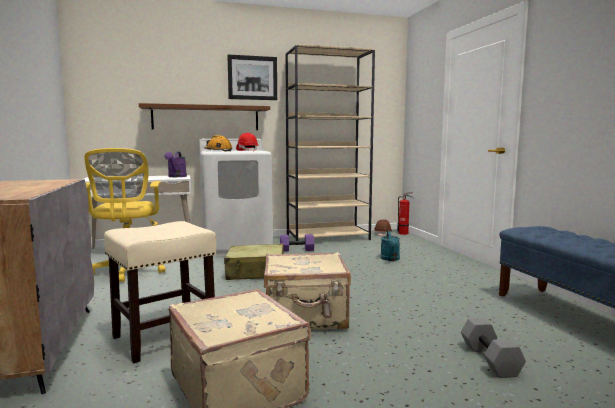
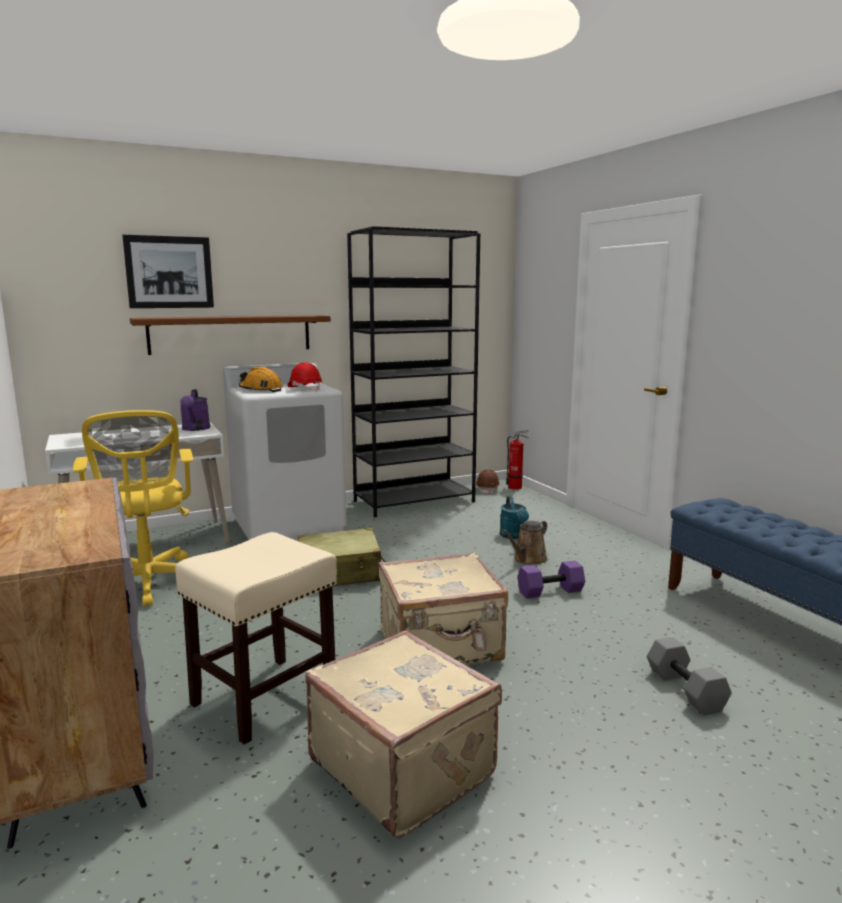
camera: 10 degrees left, 5 degrees up
(252, 78) = (299, 271): picture -> picture (169, 272)
(296, 250) = (379, 527): purple dumbbell -> purple dumbbell (550, 592)
(328, 238) = (414, 501): beige bookcase -> black bookcase
(395, 272) = (528, 559): none -> brown watering can

